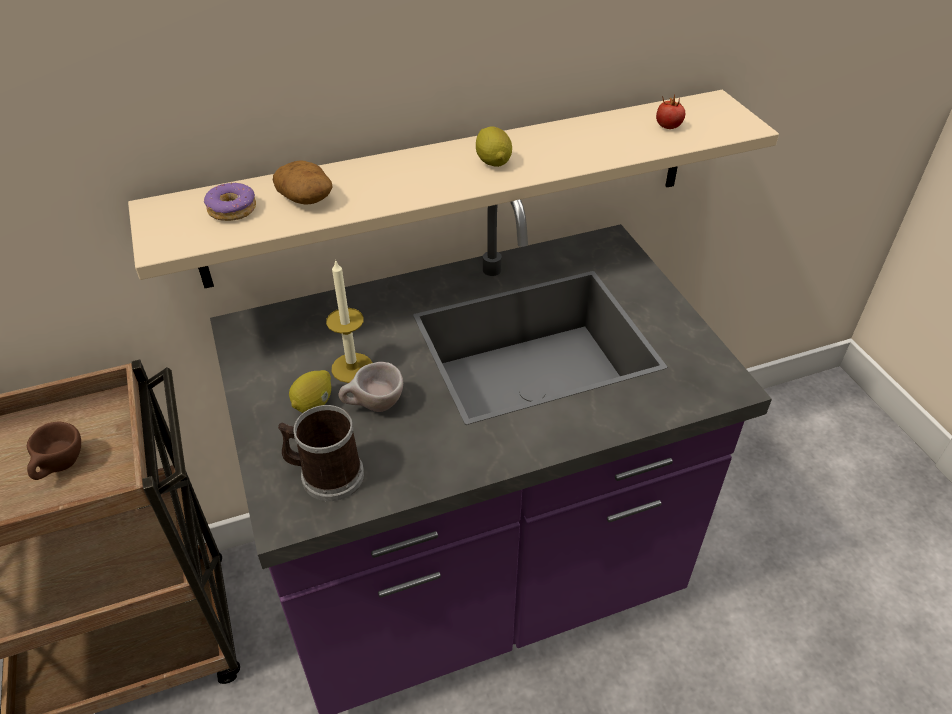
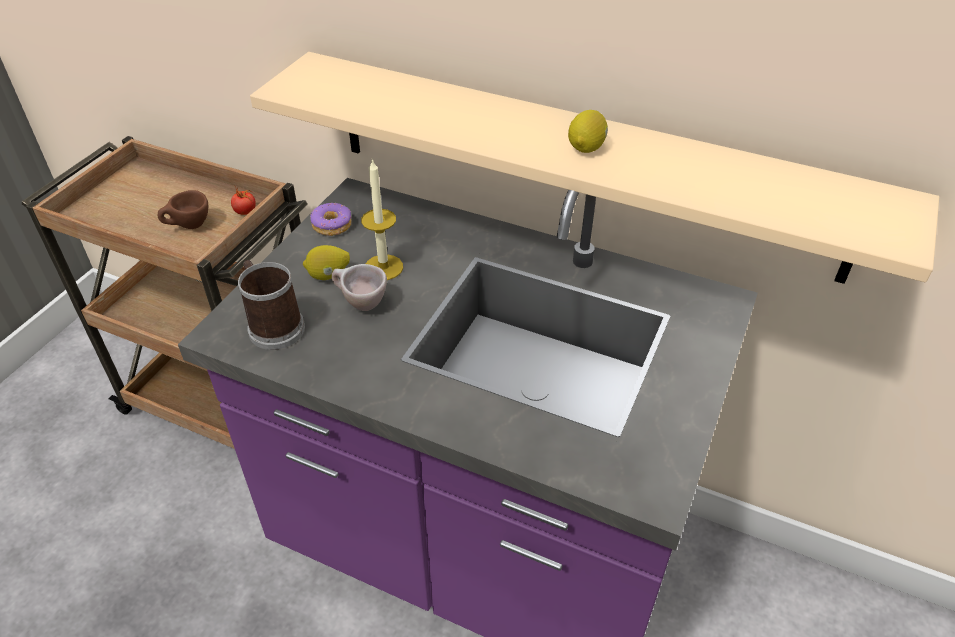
camera: 45 degrees right, 0 degrees up
(232, 209) = (354, 87): donut -> donut (332, 225)
(306, 198) = (409, 104): potato -> none
(668, 126) = (807, 200): tomato -> tomato (245, 212)

